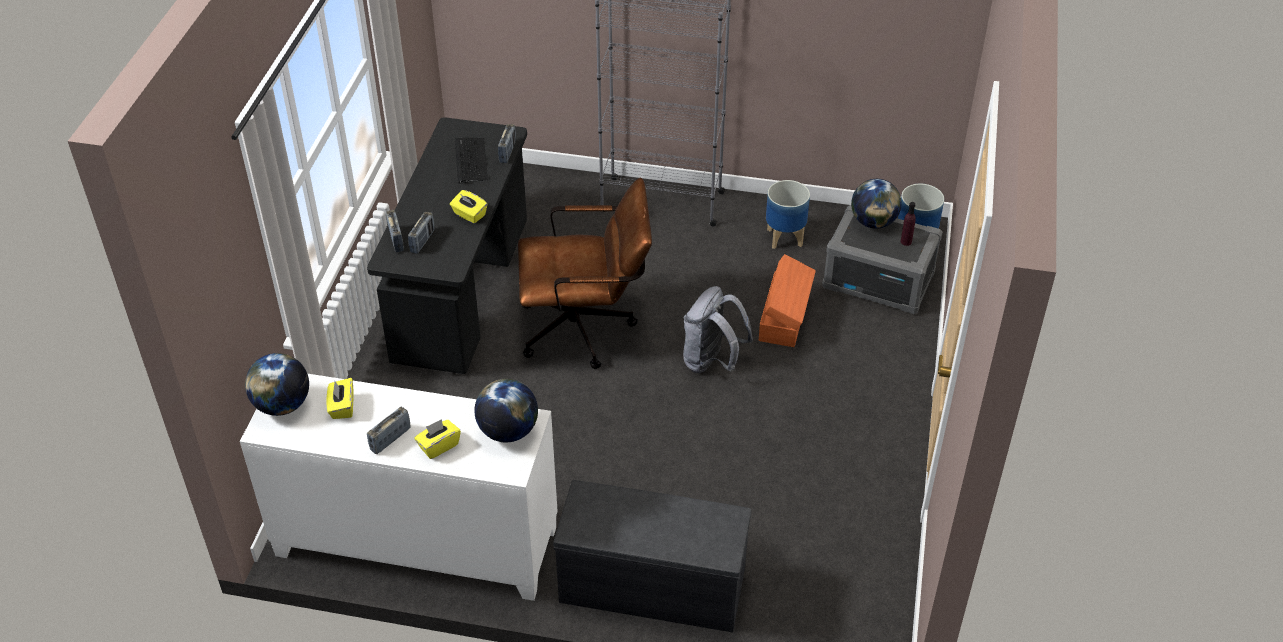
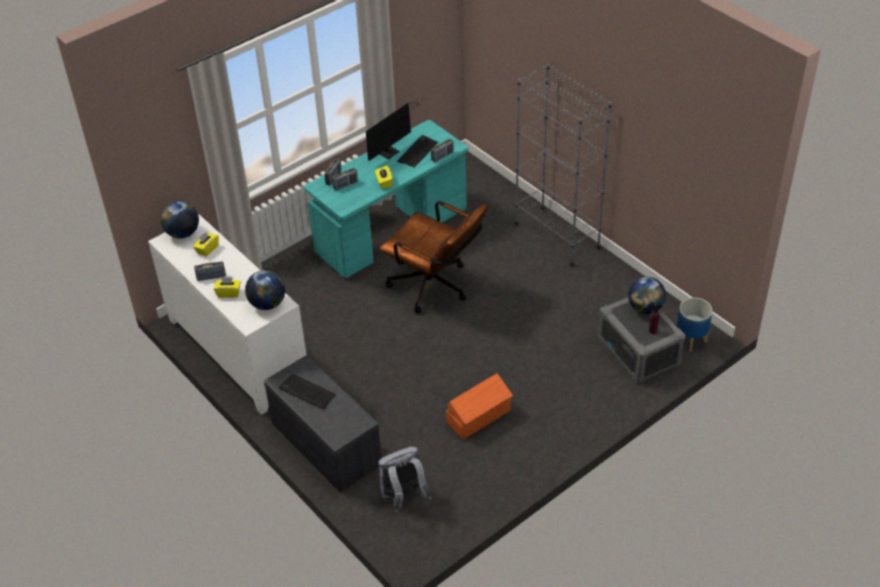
camera: 40 degrees right, 0 degrees up
(435, 174) = (390, 151): none -> monitor
(461, 290) = (391, 231): black desk -> turquoise desk
(625, 522) = (307, 392): none -> keyboard
(712, 362) = (485, 344): grey backpack -> grey backpack (404, 499)
(784, 238) = (608, 295): planter -> none
(785, 317) = (555, 342): orange storage box -> orange storage box (479, 417)

